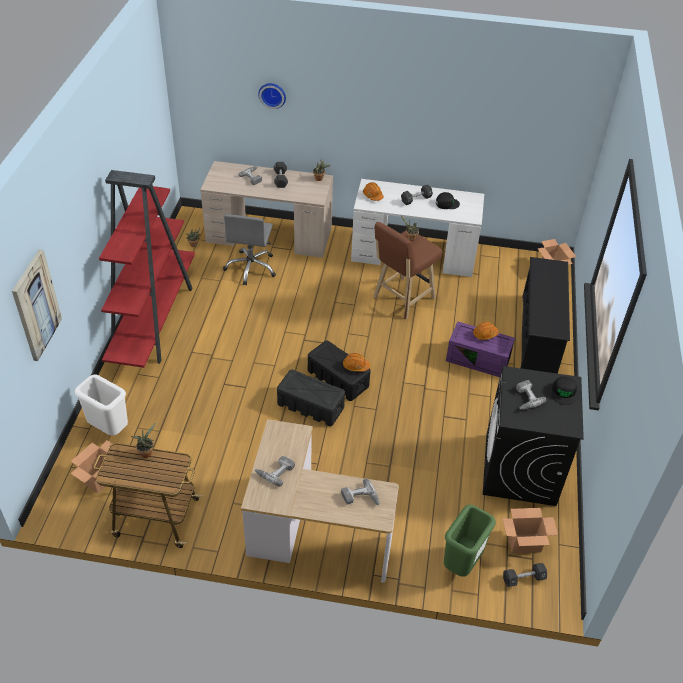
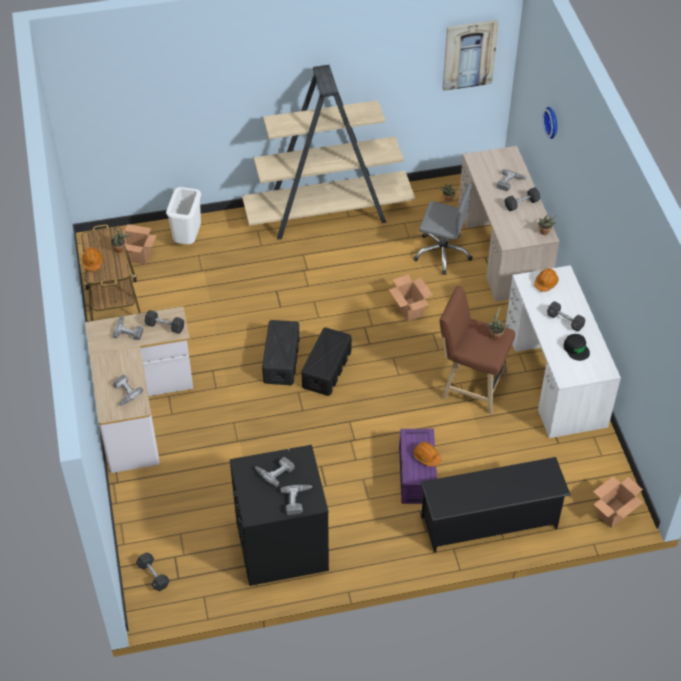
camera: 70 degrees right, 5 degrees up
(36, 305) = (164, 102): picture -> picture (469, 54)
(153, 319) = (329, 213): red bookcase -> beige bookcase
(251, 268) = (442, 253): grey office chair -> grey office chair turned 150 degrees counterclockwise
(286, 440) = (165, 326): none -> black dumbbell
(355, 366) = (327, 367): orange hard hat -> orange hard hat (92, 262)
(462, 564) = (150, 524): green trash can -> none
(524, 543) = (193, 568): cardboard box -> cardboard box (410, 310)
(563, 392) = (298, 500): black cap -> power drill

